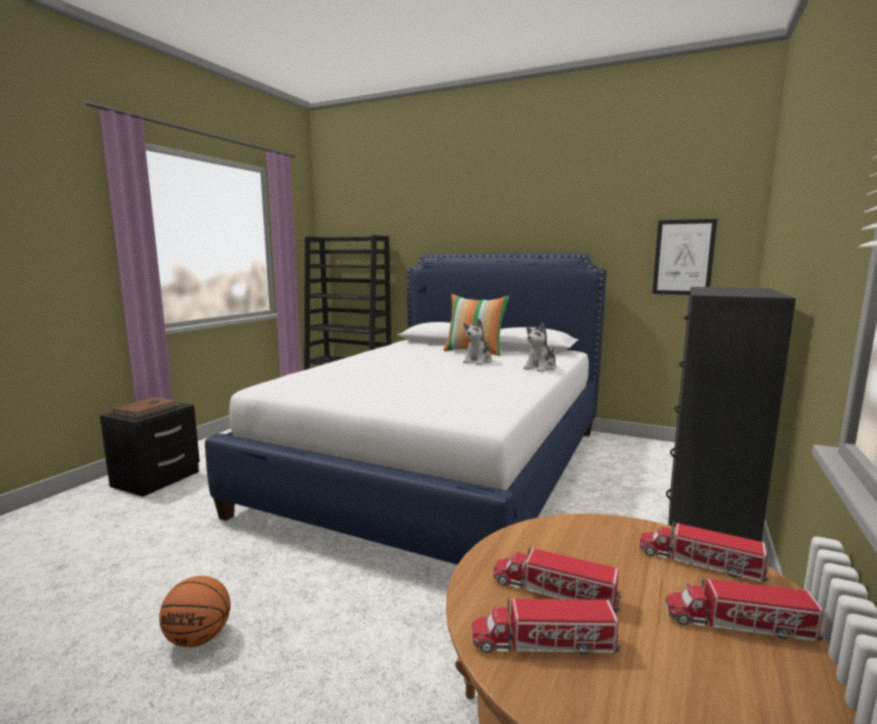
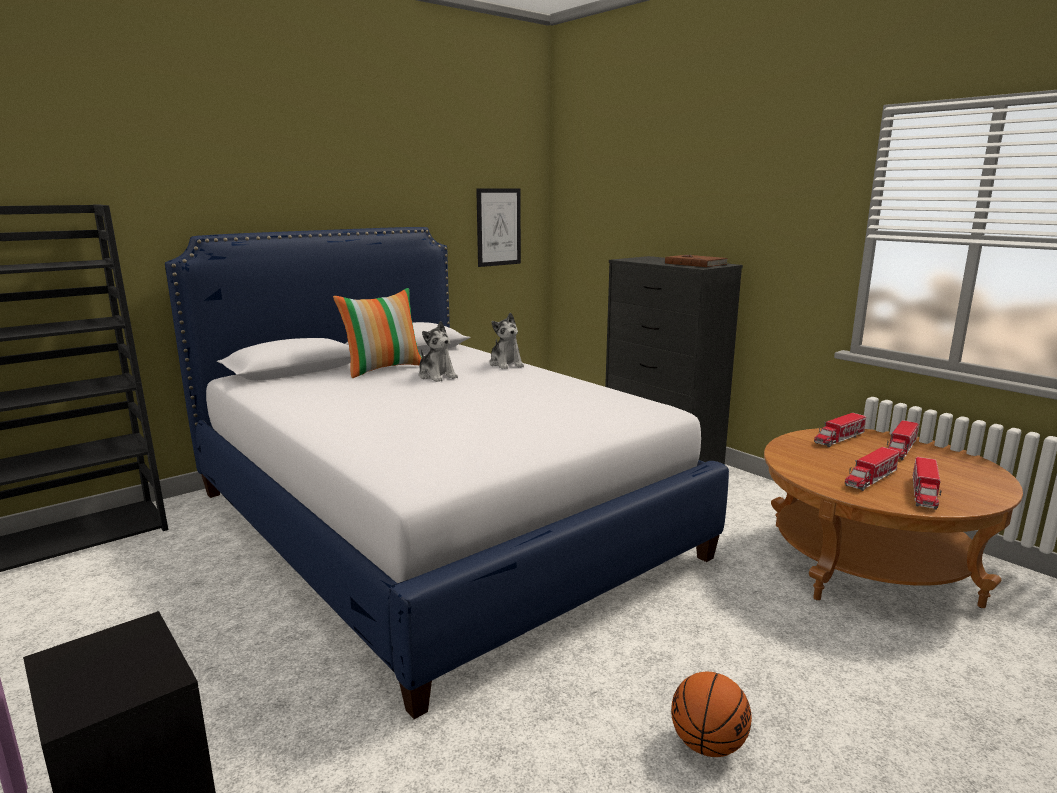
camera: 65 degrees left, 5 degrees up
(147, 410) = (111, 668): brown book -> brown book (695, 264)

